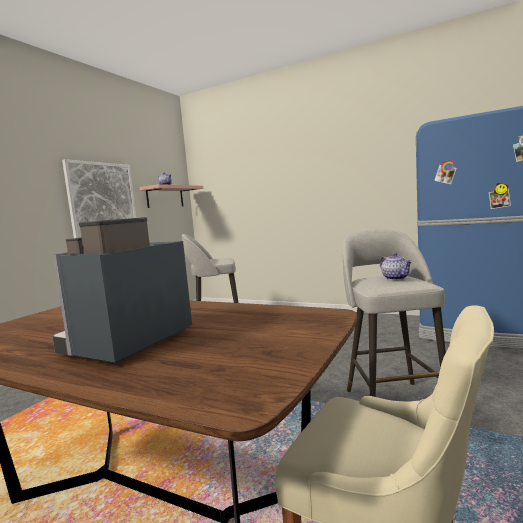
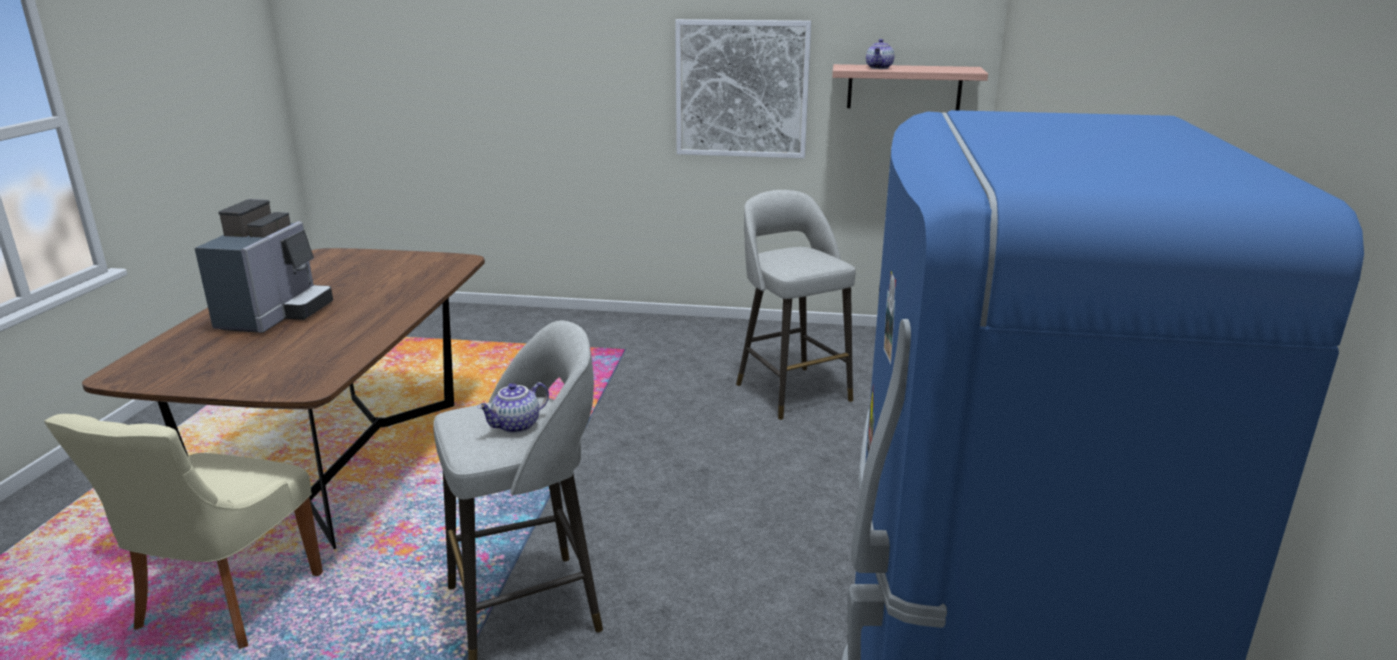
camera: 70 degrees right, 15 degrees up
(127, 343) = (275, 315): coffee machine -> coffee machine turned 90 degrees clockwise

